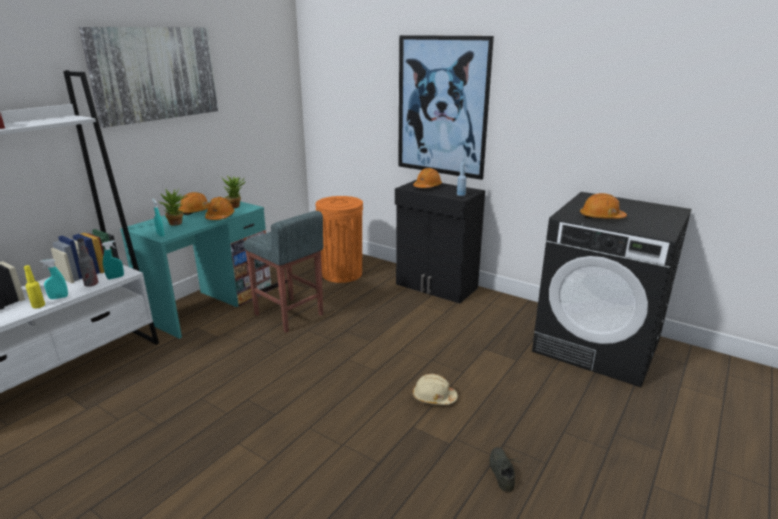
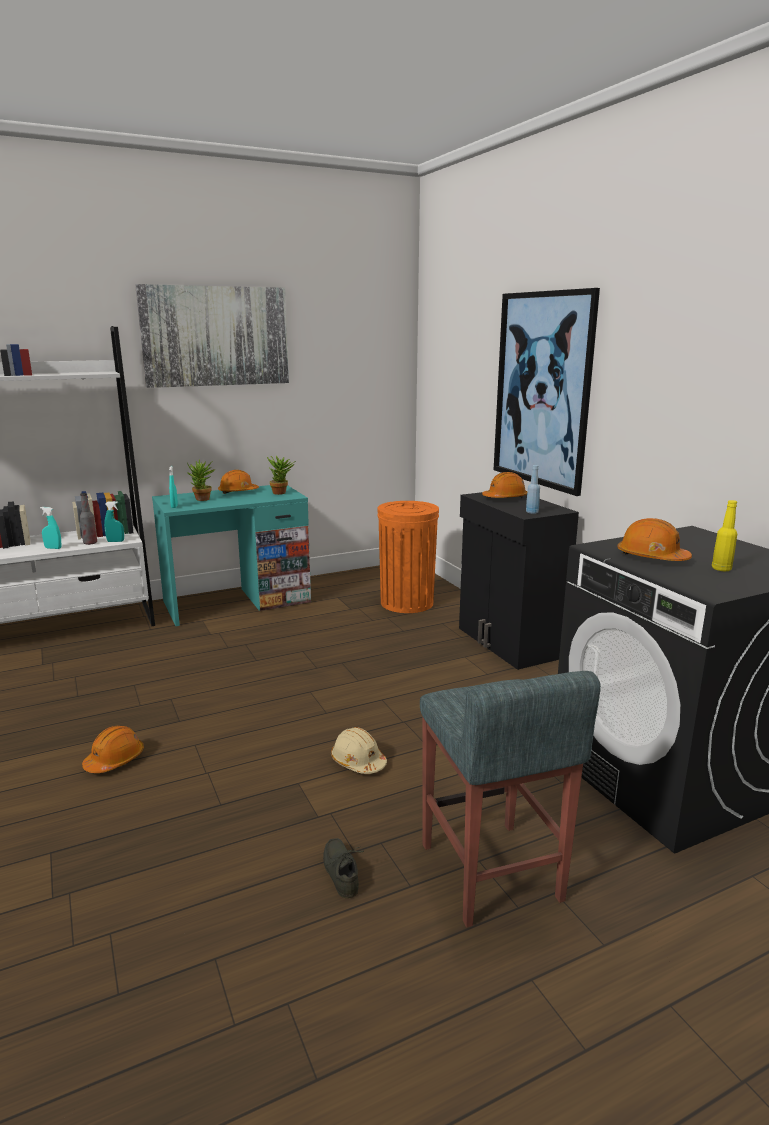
camera: 30 degrees right, 5 degrees down
(38, 306) = (31, 551): yellow bottle -> yellow bottle (721, 569)
(220, 217) = (250, 500): orange hard hat -> orange hard hat (115, 760)
(289, 315) = (301, 631): grey stool -> grey stool (490, 873)
(503, 472) = (343, 872): grey shoe -> grey shoe turned 45 degrees counterclockwise

